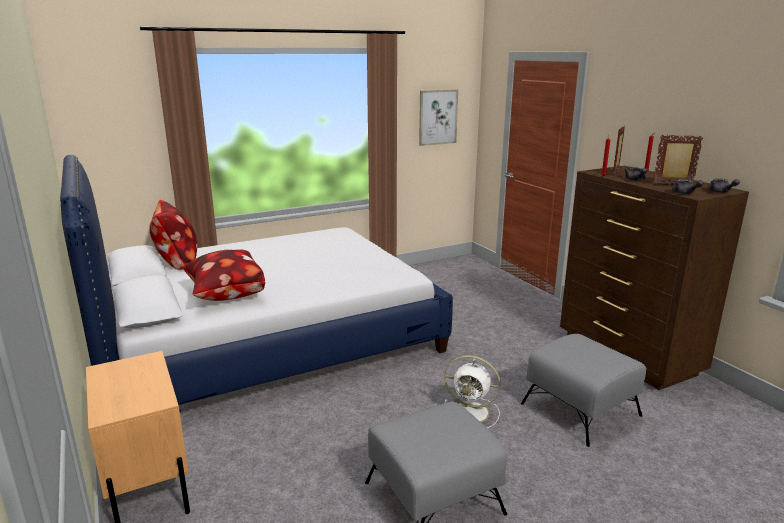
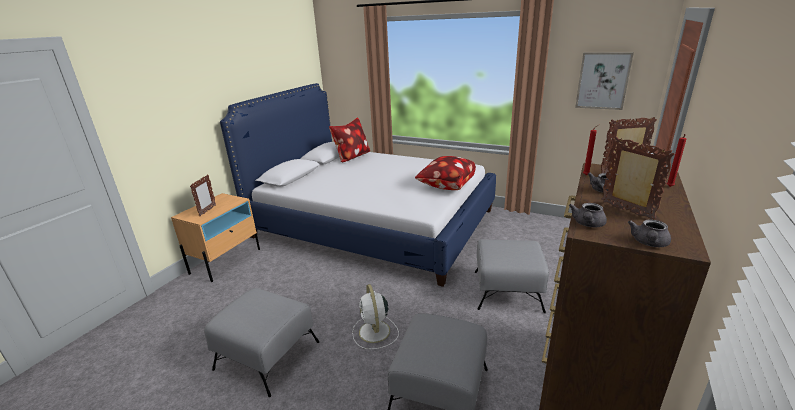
camera: 55 degrees right, 5 degrees up
(138, 390) = (207, 211): none -> picture frame
(225, 296) = (323, 183): pillow -> pillow (446, 186)
(489, 328) = (508, 291): none -> grey ottoman

